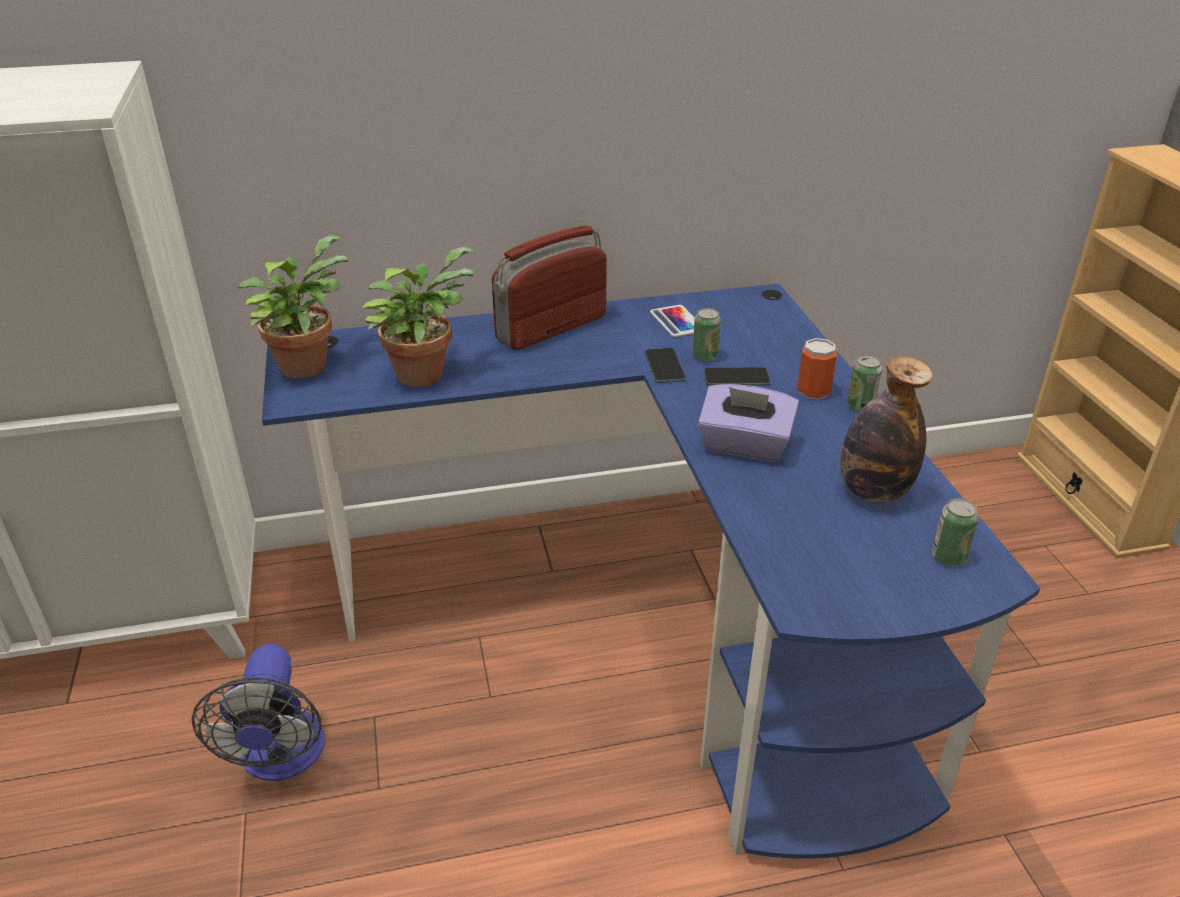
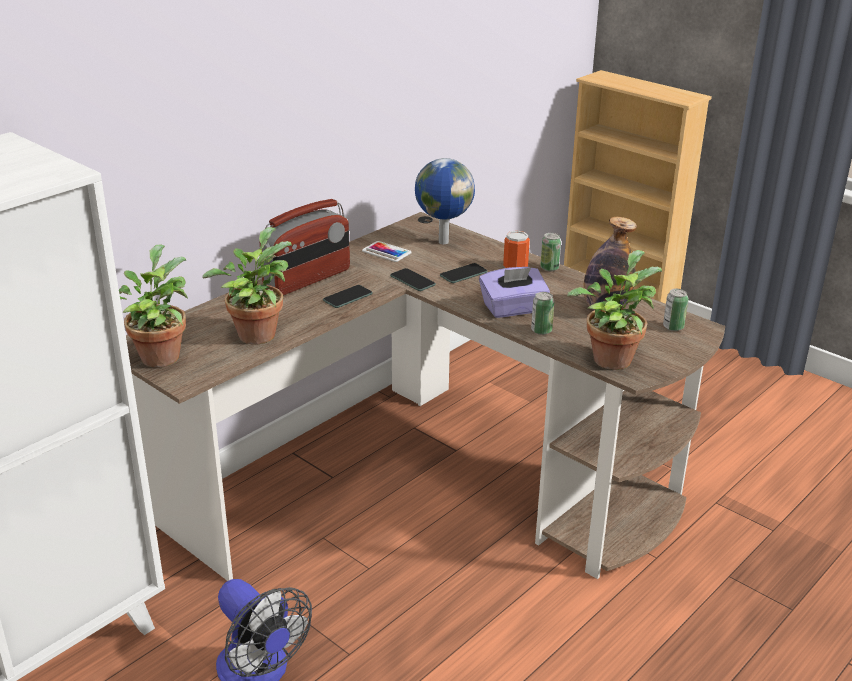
camera: 35 degrees left, 5 degrees down
(551, 328) = (308, 279): radio -> radio turned 150 degrees counterclockwise
(567, 363) = (347, 297): none -> phone
(648, 619) = (427, 479): blue desk -> brown desk
(704, 356) = (429, 267): can -> can (541, 331)
(760, 328) = (442, 241): none -> globe
(800, 566) = (611, 357): none -> potted plant

